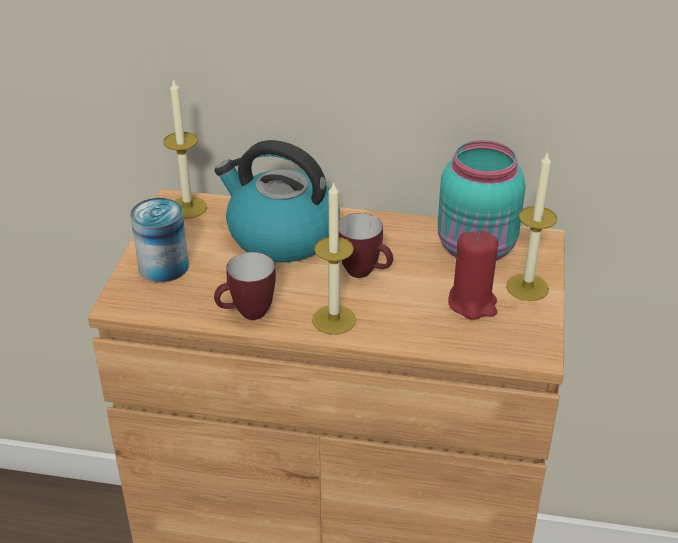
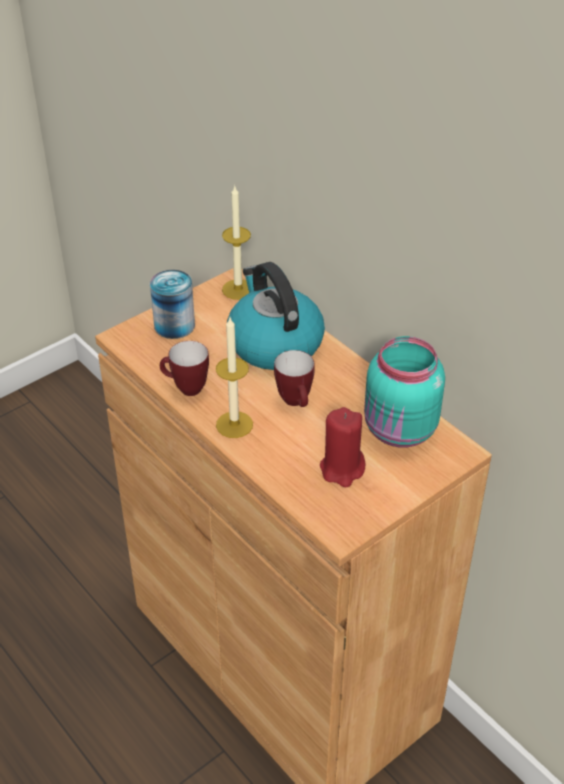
camera: 40 degrees right, 5 degrees up
(527, 287) = (398, 481): candle -> none

